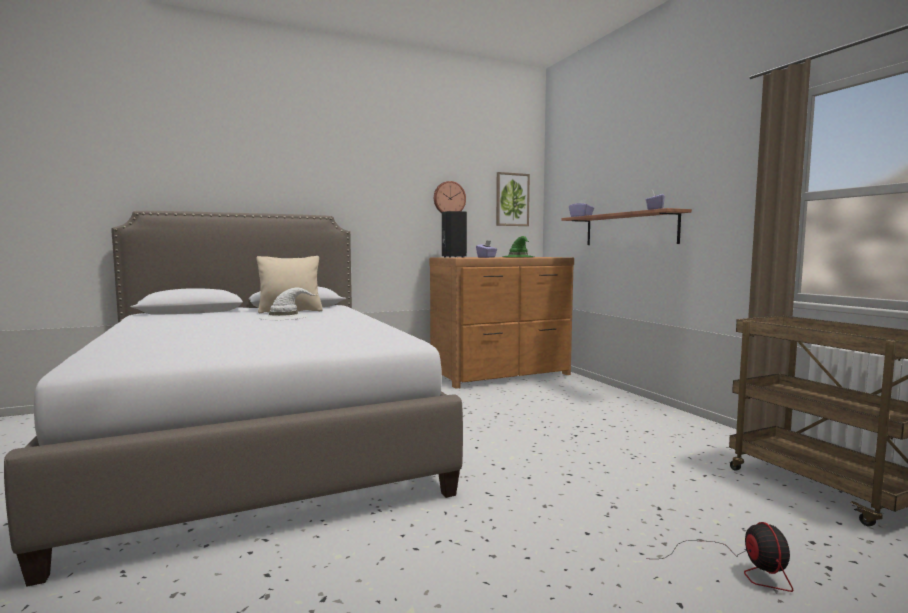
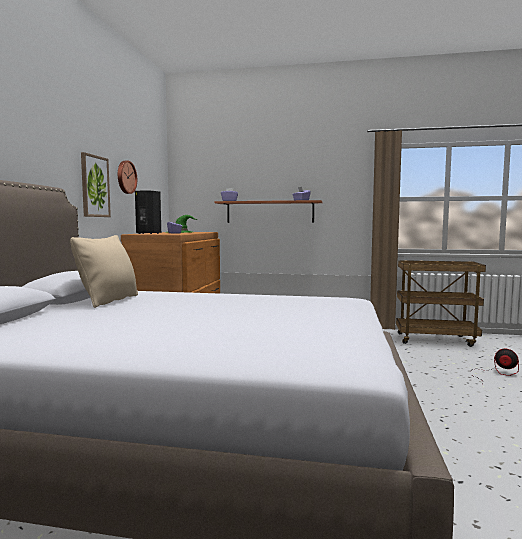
camera: 55 degrees left, 0 degrees up
(284, 317) = (152, 305): white hat -> none
(512, 199) = (156, 182): picture -> picture (94, 186)

